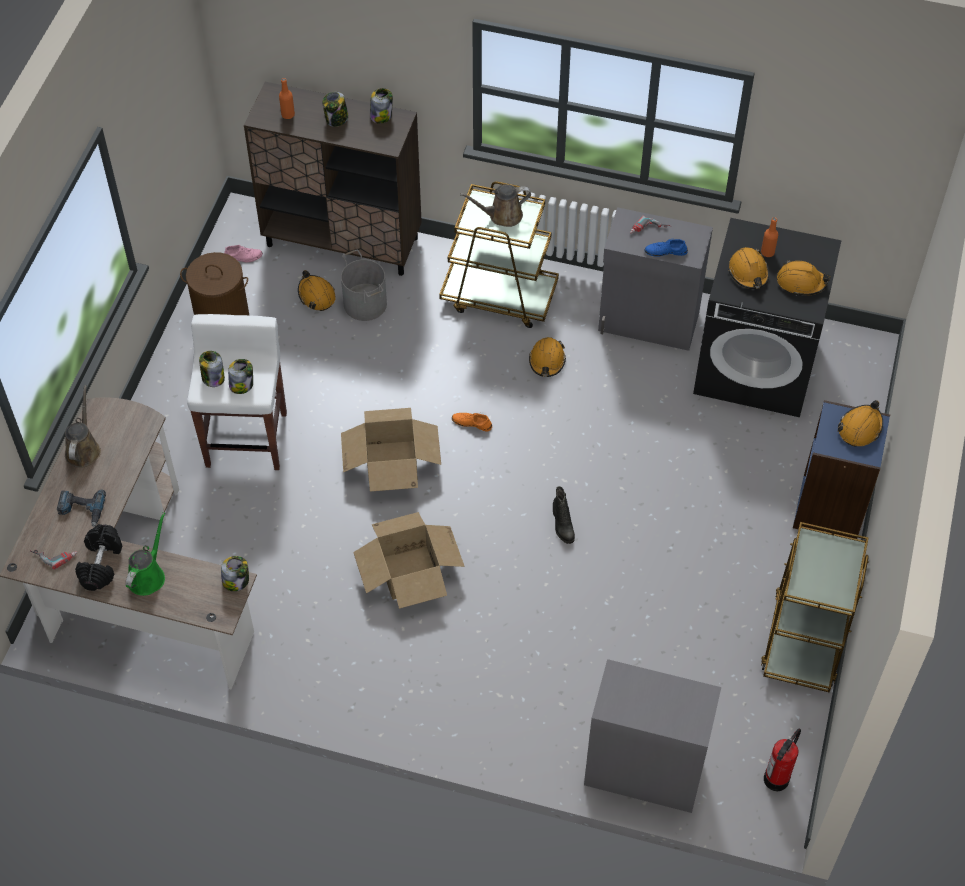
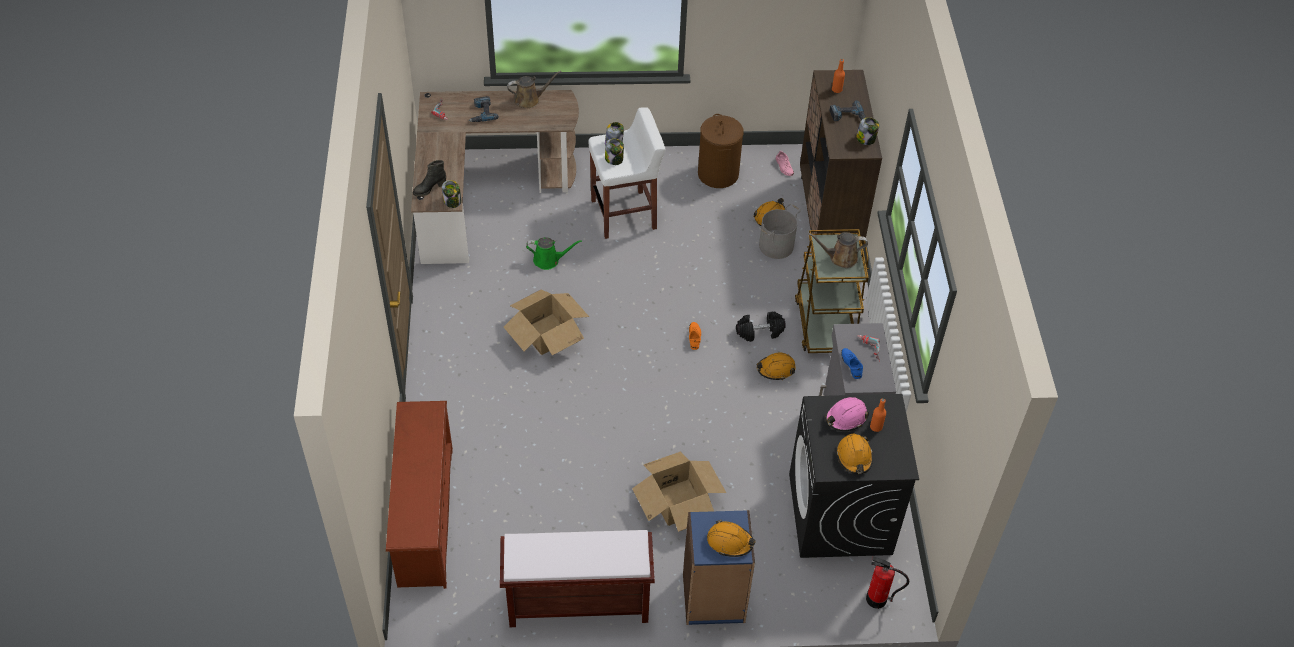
camera: 70 degrees right, 5 degrees down
(101, 564) = (443, 134): black dumbbell -> black dumbbell (759, 332)
(148, 575) = (442, 158): green watering can -> green watering can (549, 260)
(336, 119) = (847, 116): jar -> power drill
(391, 462) = (638, 299): cardboard box -> cardboard box (678, 502)
(502, 215) = (840, 258): brown watering can -> brown watering can turned 60 degrees counterclockwise
(562, 526) = (622, 415): black boot -> black boot (429, 189)
(643, 770) = (424, 516): grey cabinet -> brown shoe rack
(748, 273) = (846, 418): orange hard hat -> pink hard hat
(776, 779) = (441, 607): fire extinguisher -> fire extinguisher (876, 599)
(804, 638) = (577, 603): brown cart -> brown bench

